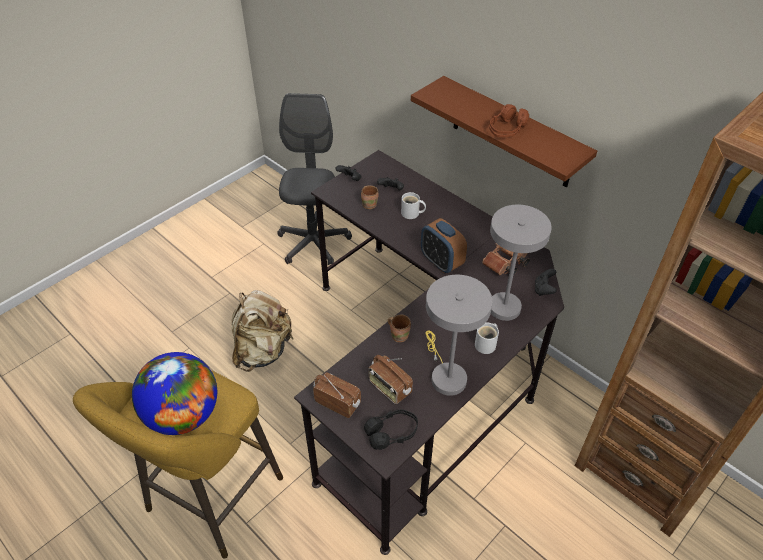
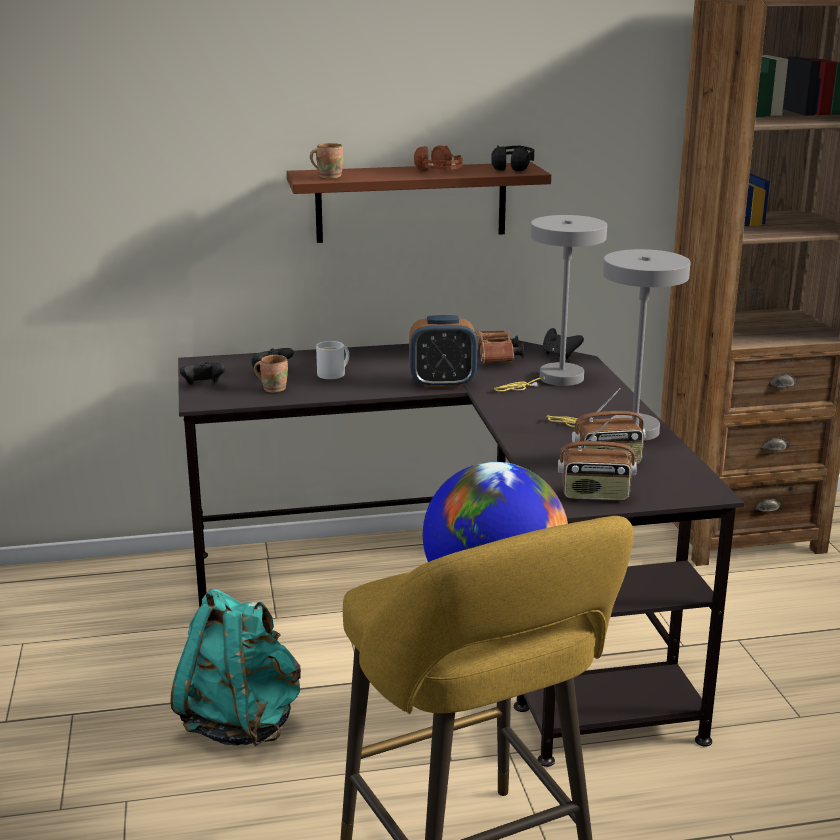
camera: 55 degrees left, 25 degrees down
(263, 350) = (241, 723): beige backpack -> turquoise backpack
(313, 243) = (100, 600): grey office chair -> none
(338, 402) = (595, 495): radio -> radio turned 150 degrees counterclockwise
(392, 433) = (679, 479): black headphones -> black headphones (513, 167)
(399, 335) = (529, 435): brown mug -> brown mug (328, 177)
(487, 344) = (604, 400): white mug -> none

